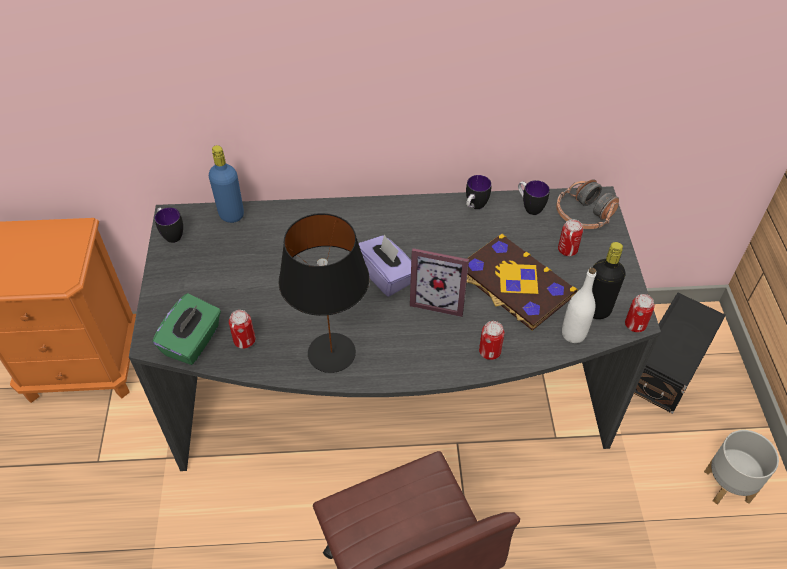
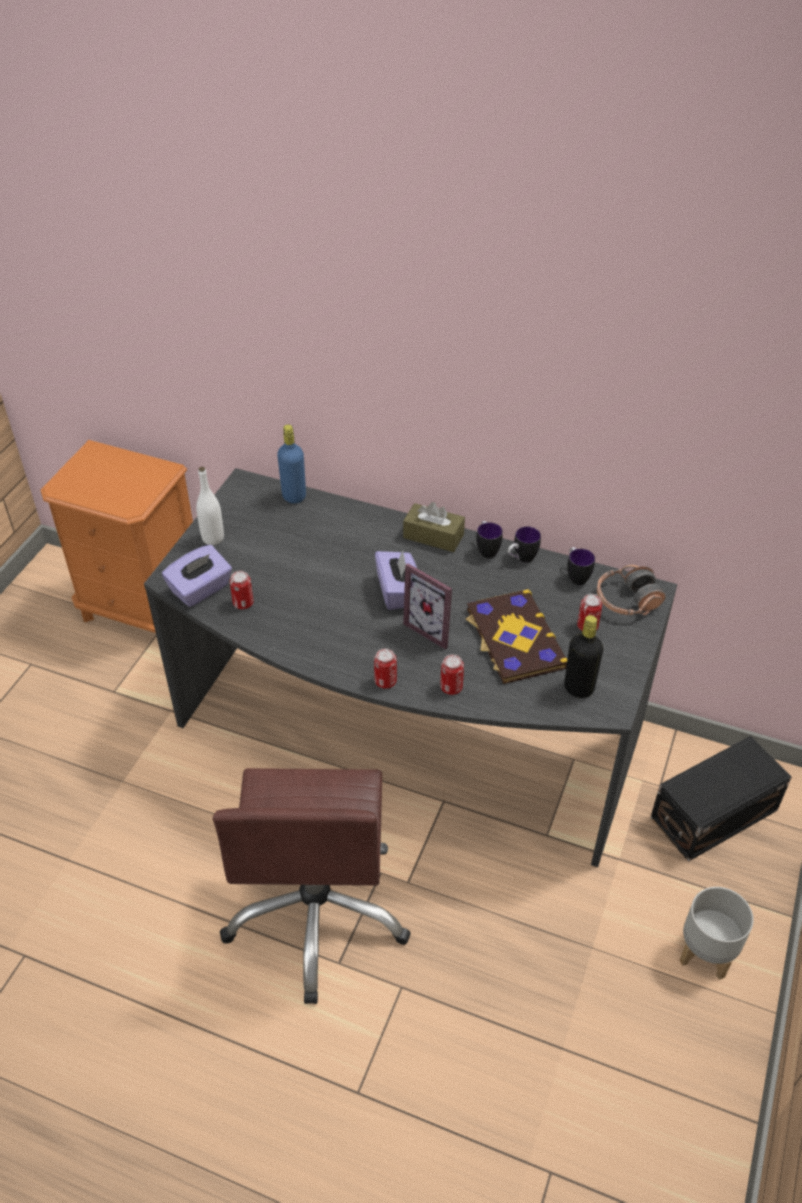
camera: 25 degrees right, 5 degrees down
(171, 234) = (234, 496): mug -> mug (486, 549)
(193, 342) = (201, 589): green tissue box -> purple tissue box
(331, 352) = (310, 638): black table lamp -> none
(385, 211) = (433, 536): none -> brown tissue box
(573, 334) = (541, 701): white bottle -> white bottle (213, 538)
(635, 325) = (608, 714): can -> can (385, 681)

